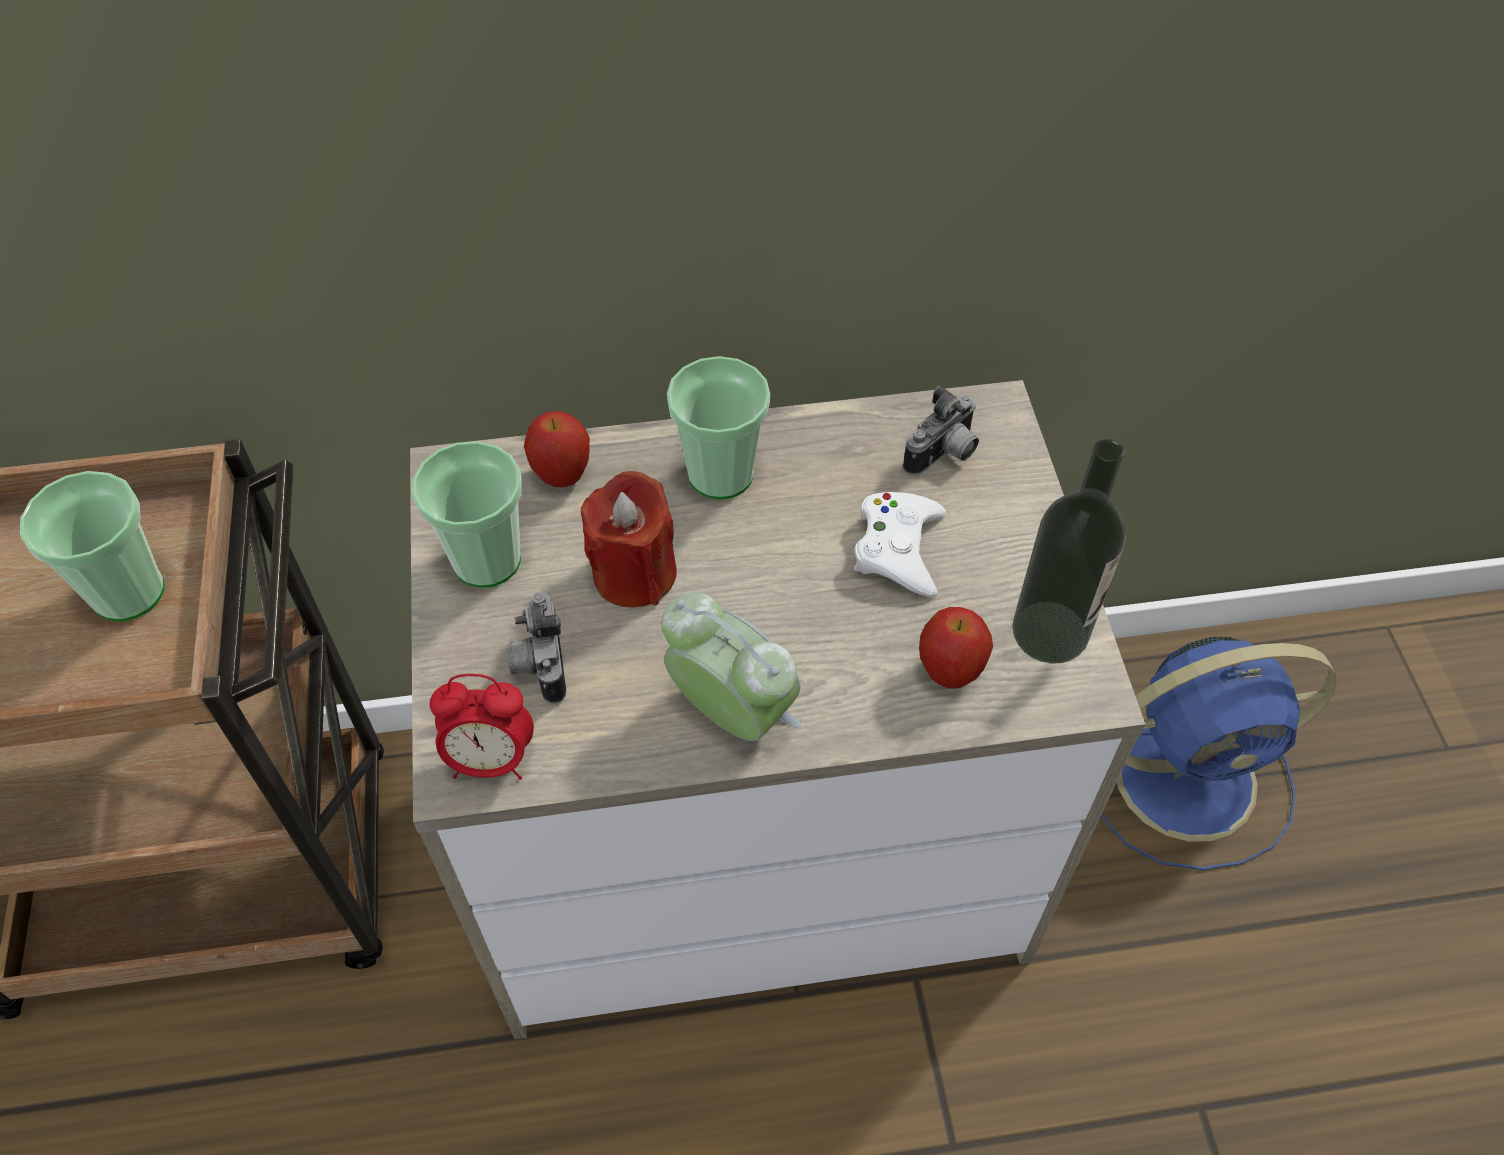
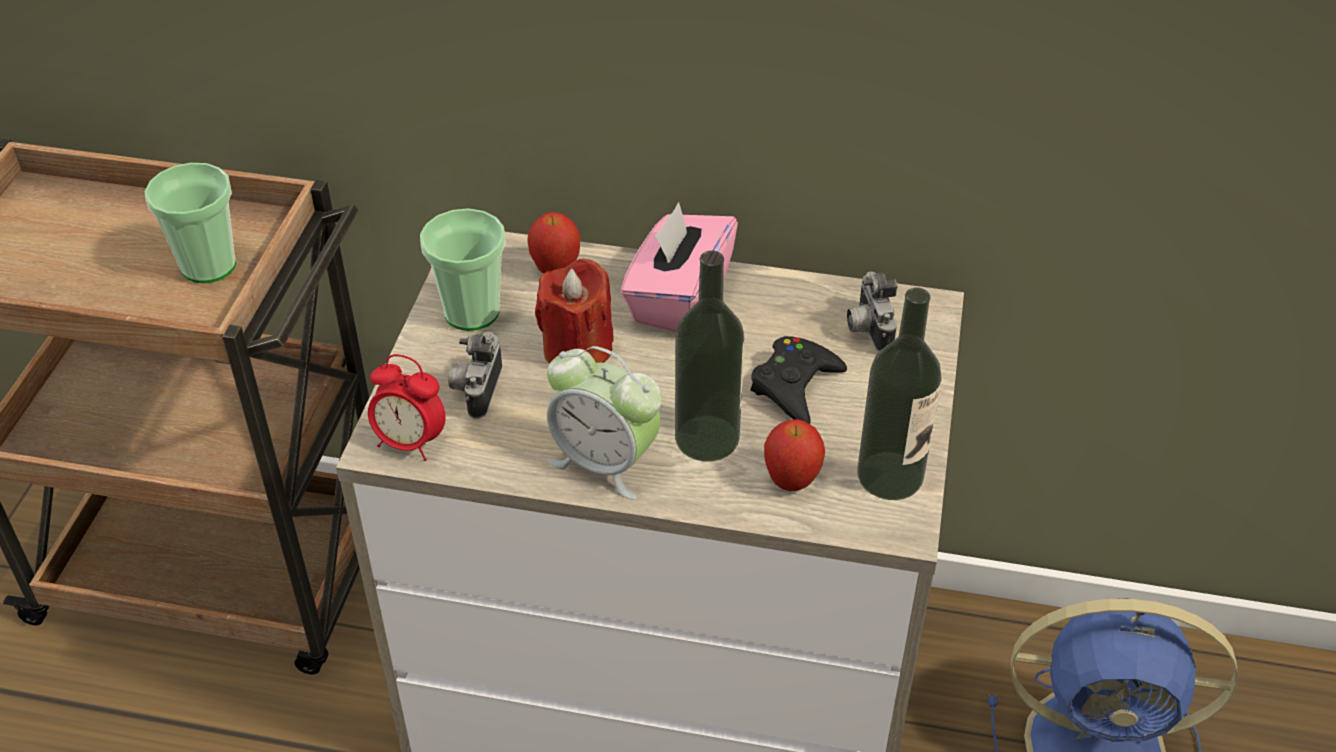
camera: 20 degrees right, 10 degrees down
(720, 474) = (678, 299): cup -> pink tissue box
(732, 713) = (605, 462): alarm clock -> alarm clock turned 150 degrees clockwise
(833, 646) = (707, 438): none -> bottle
(898, 549) = (795, 386): white game controller -> black game controller
(943, 455) = (867, 329): camera -> camera turned 105 degrees clockwise

